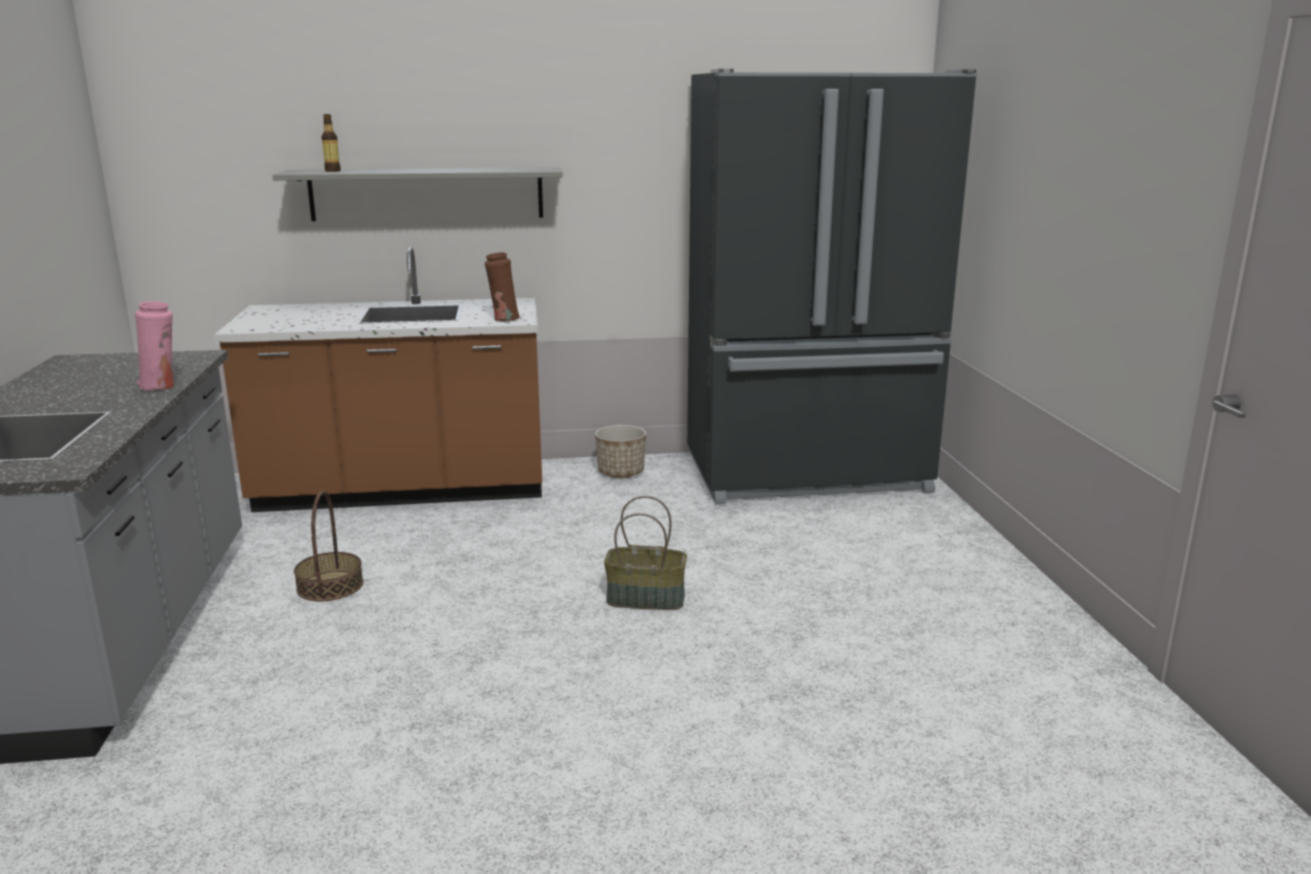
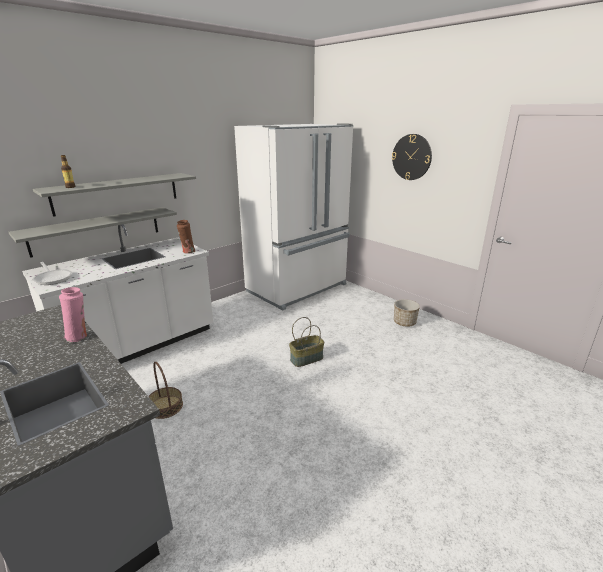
camera: 35 degrees left, 5 degrees up
(264, 319) = (53, 278): none -> frying pan
(382, 258) = (97, 230): none -> grey shelf
(403, 490) = (138, 346): brown counter -> white counter
(621, 472) = (229, 307): planter -> planter (404, 322)
(808, 475) = (298, 288): black fridge -> white fridge
(1078, 154) = (411, 157): none -> wall clock

